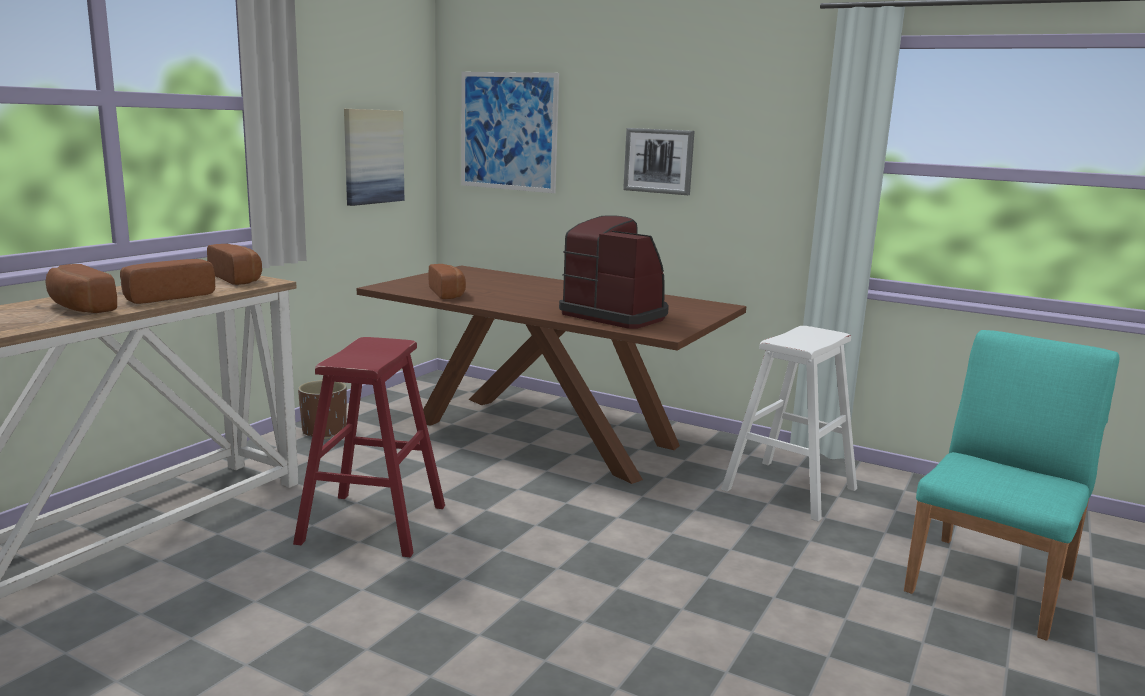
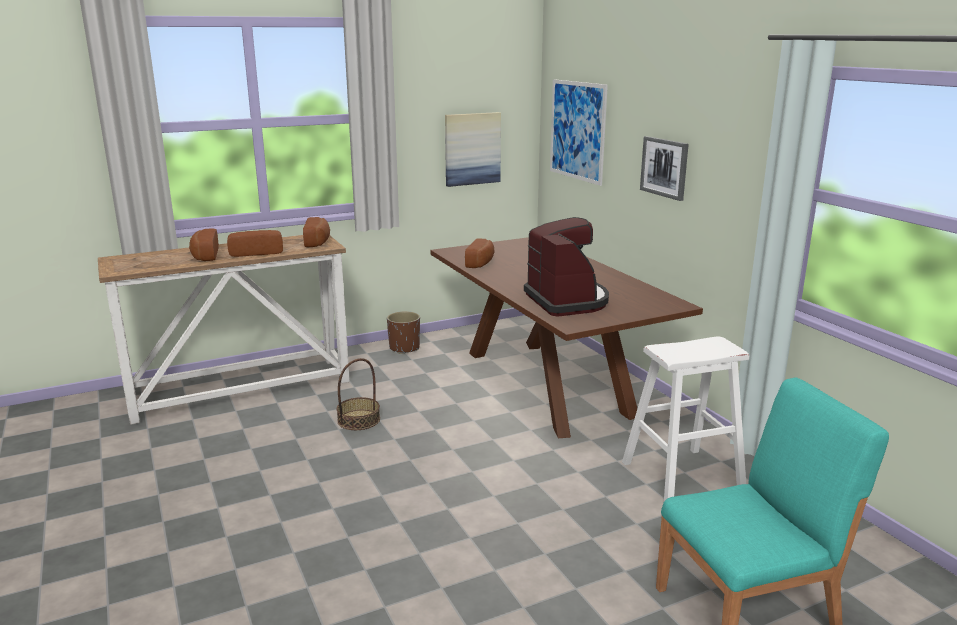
camera: 35 degrees right, 5 degrees up
(373, 524) = (359, 420): red stool -> basket

